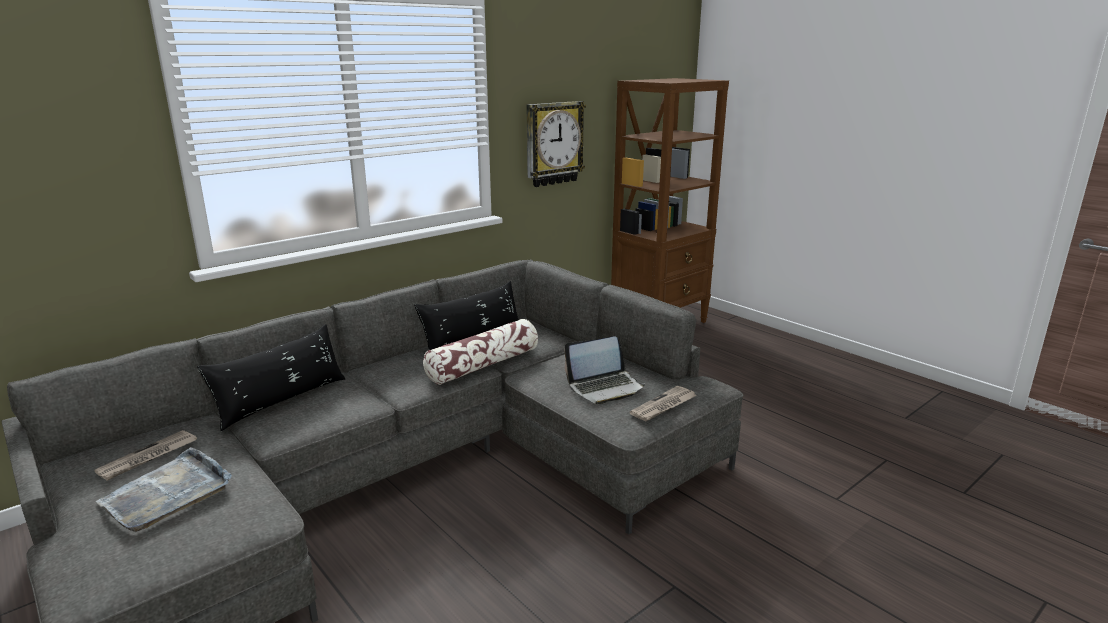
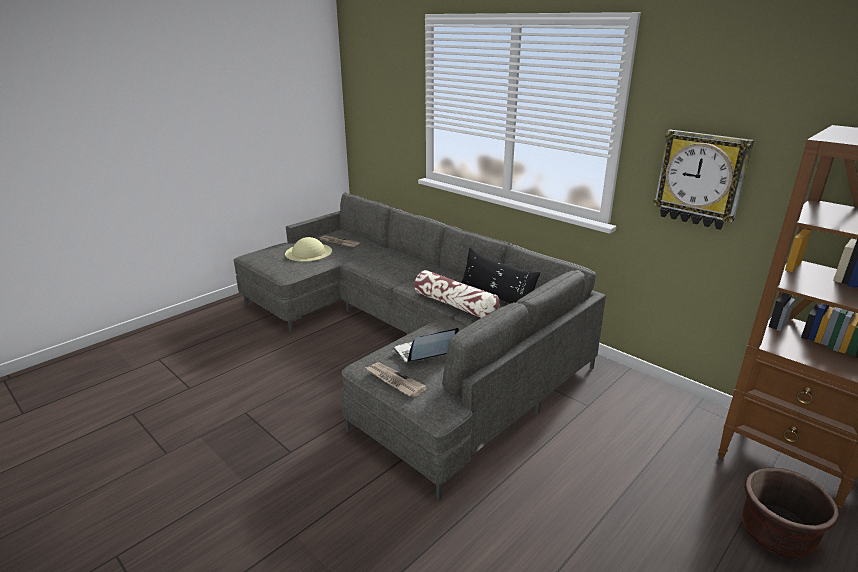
camera: 85 degrees right, 5 degrees up
(168, 493) = (308, 252): grey tray -> beige hat
(282, 401) = (394, 256): black pillow -> none
(605, 387) = (424, 354): laptop -> laptop turned 90 degrees clockwise
(730, 342) = (776, 534): none -> brown planter

